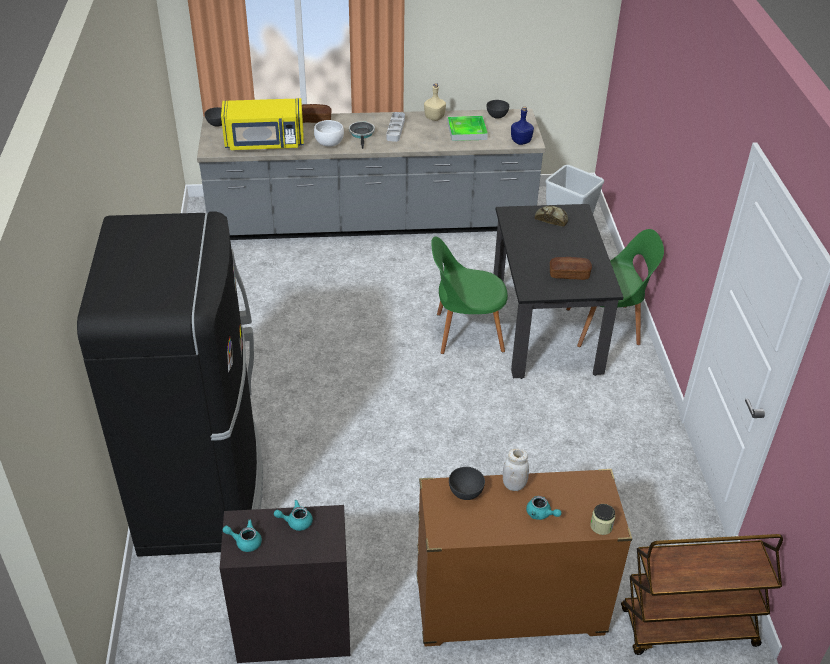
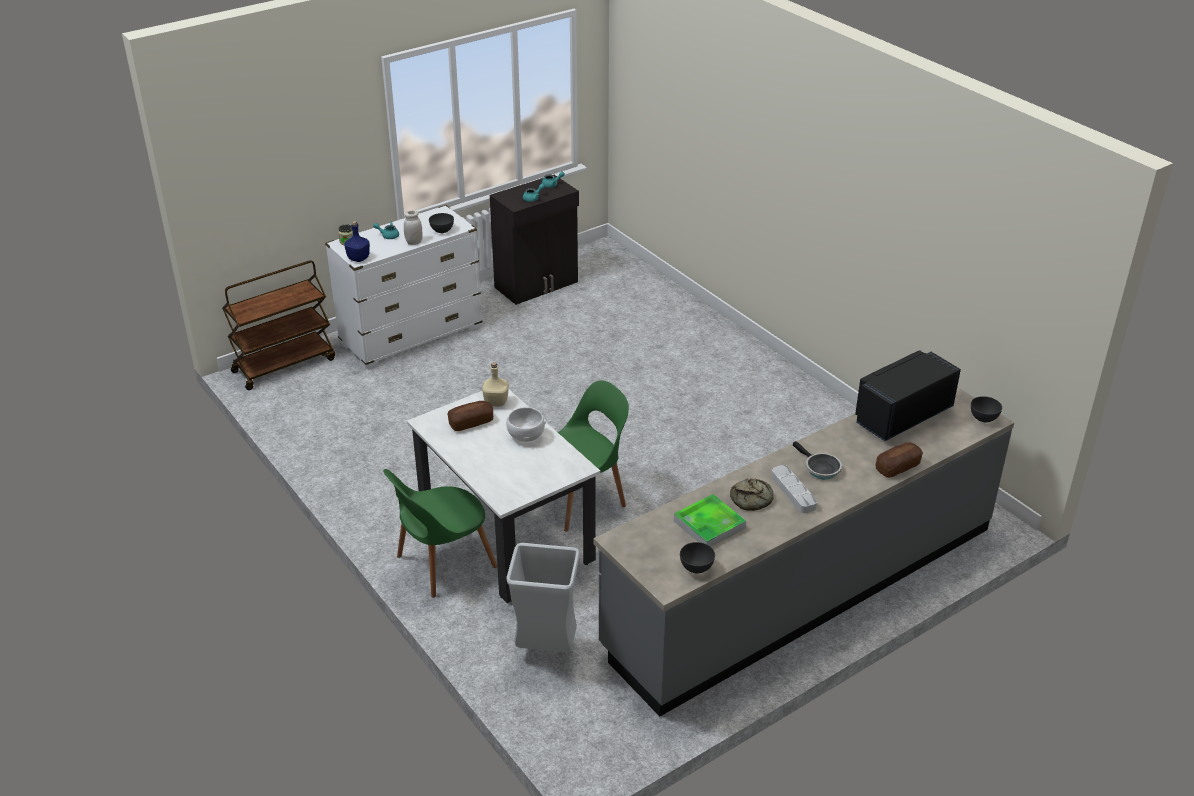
camera: 150 degrees right, 5 degrees down
(203, 489) = (670, 320): black fridge -> none
(265, 143) = (901, 415): yellow microwave -> black microwave
(329, 143) = (838, 441): white bowl -> white bowl (525, 436)
(434, 118) = (769, 529): beige bottle -> beige bottle (496, 402)
(509, 608) = (411, 335): brown dresser -> white dresser
(521, 141) = (630, 535): blue bottle -> blue bottle (358, 258)
(545, 328) = (506, 535): black dining table -> white dining table
(551, 219) = (529, 478): bread -> bread (752, 499)

